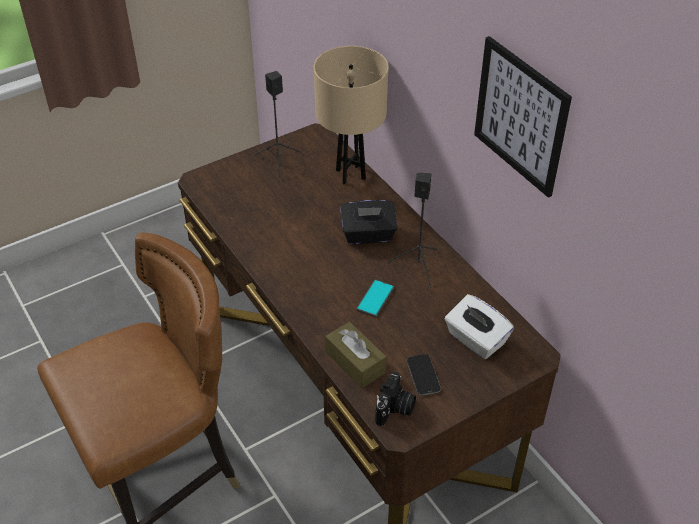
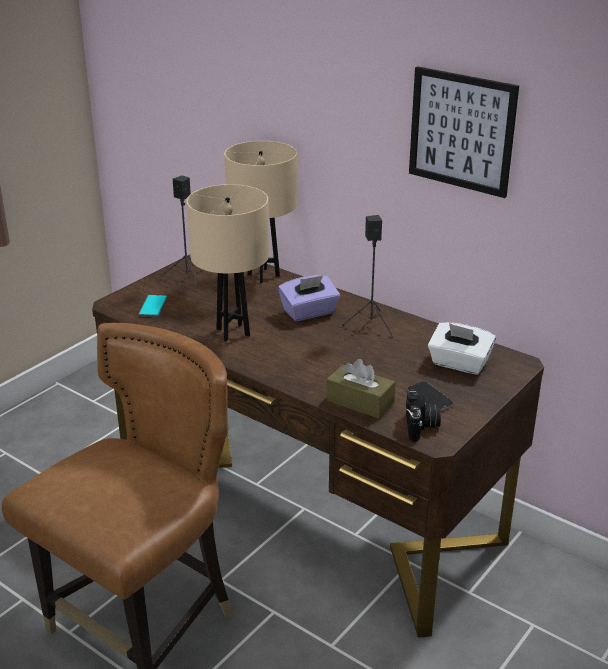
camera: 20 degrees left, 15 degrees down
(285, 243) = (233, 332): none -> beige table lamp
(368, 235) = (309, 312): black tissue box -> purple tissue box
(375, 299) = (347, 354): phone -> phone (153, 306)

